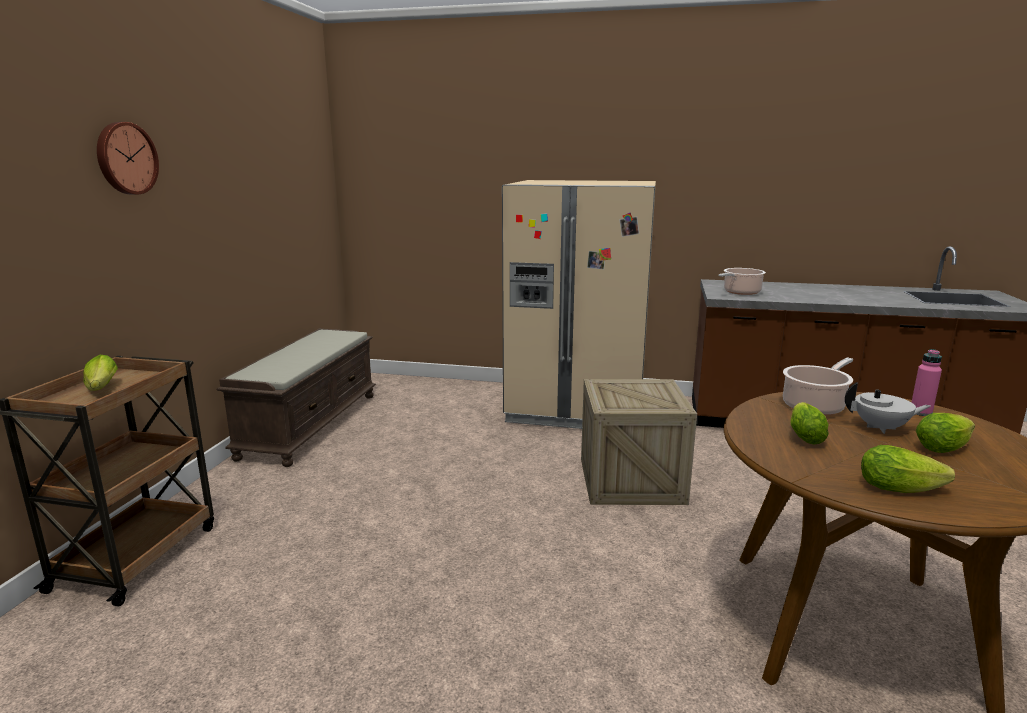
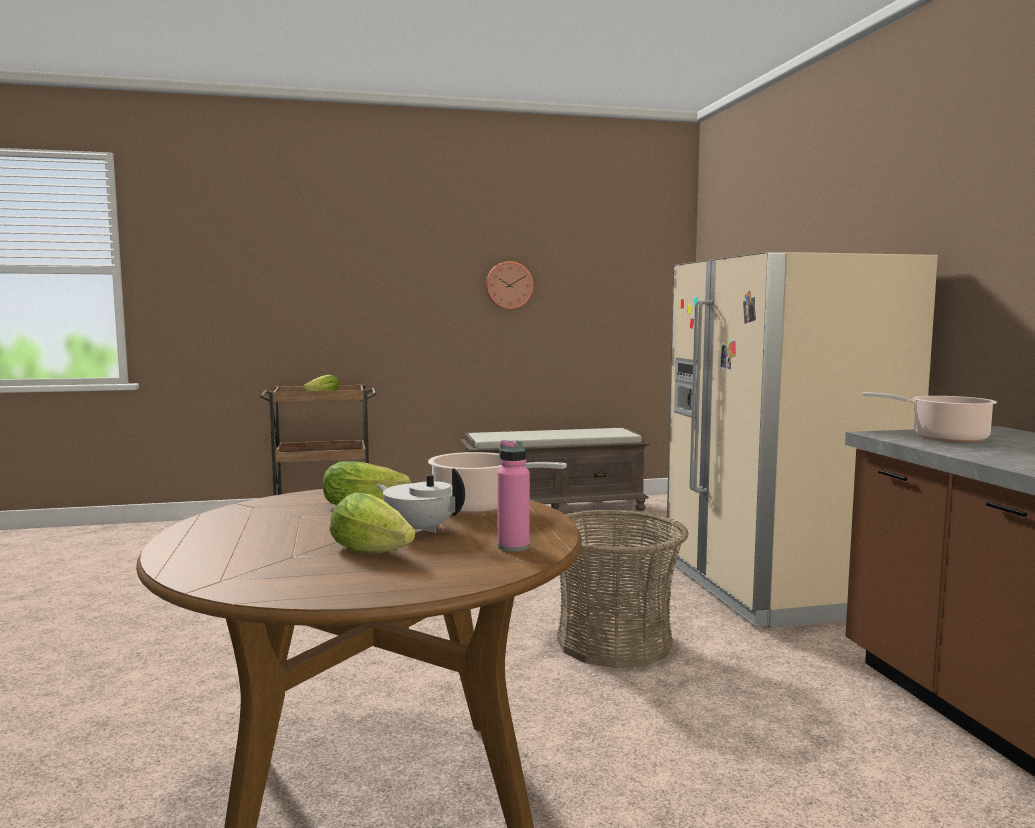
camera: 65 degrees right, 10 degrees down
(125, 158) = (406, 251): wall clock -> wall clock (509, 285)
(631, 481) = (614, 642): crate -> basket
(881, 428) = (421, 529): white teapot -> white teapot turned 135 degrees clockwise
(904, 488) = (230, 532): lettuce -> none

